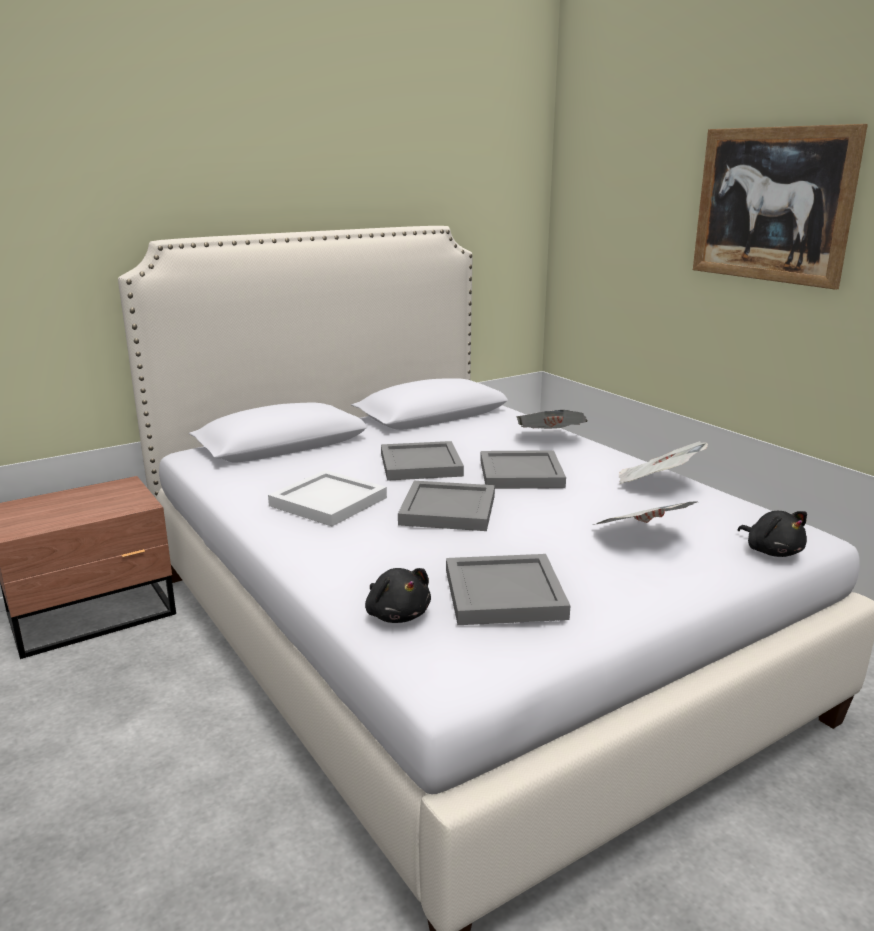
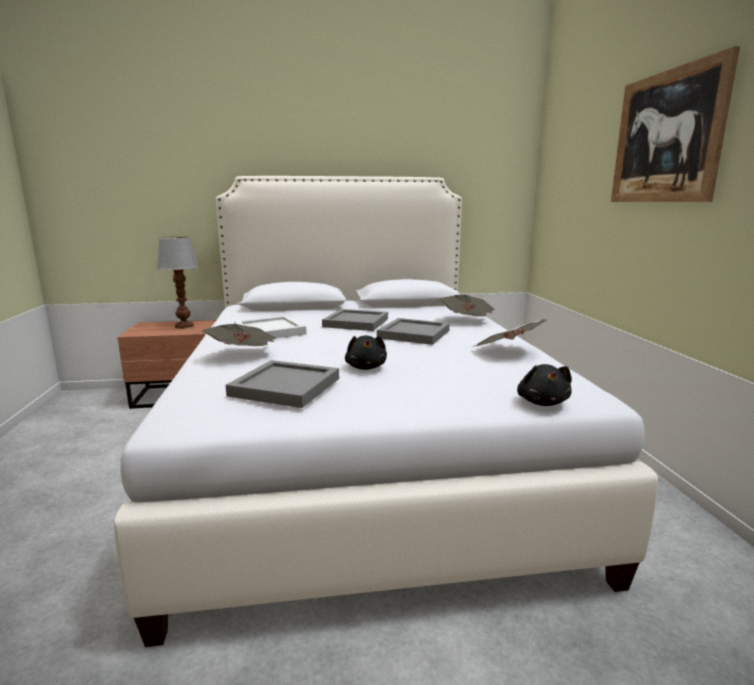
camera: 25 degrees right, 5 degrees down
(86, 501) = (183, 326): none -> table lamp
(397, 614) = (207, 386): black plush toy -> black plush toy (366, 367)
(446, 510) = (329, 344): grey tray -> none
(640, 538) = (442, 377): newspaper -> newspaper (243, 355)

